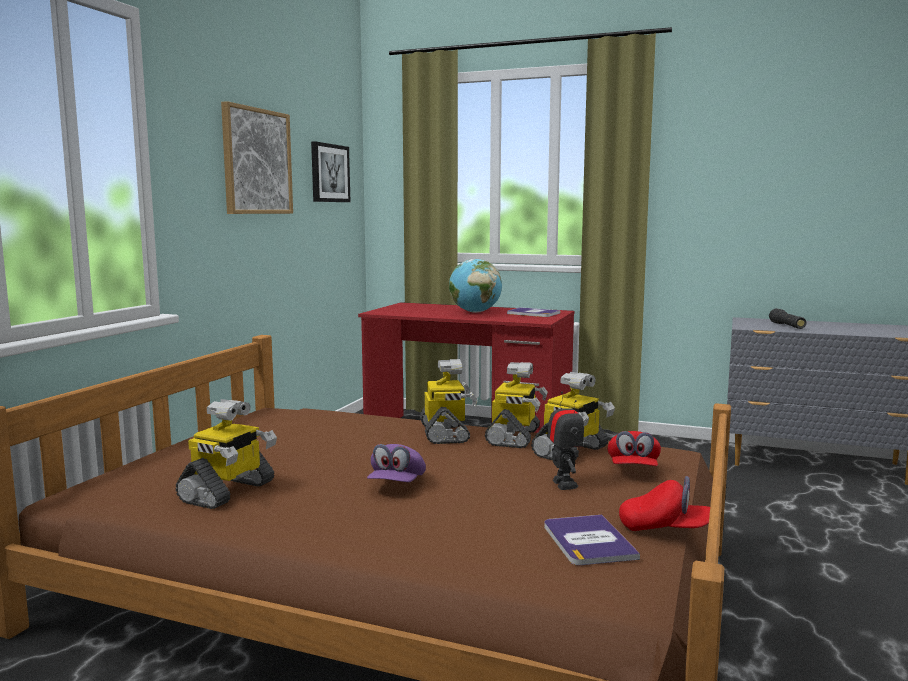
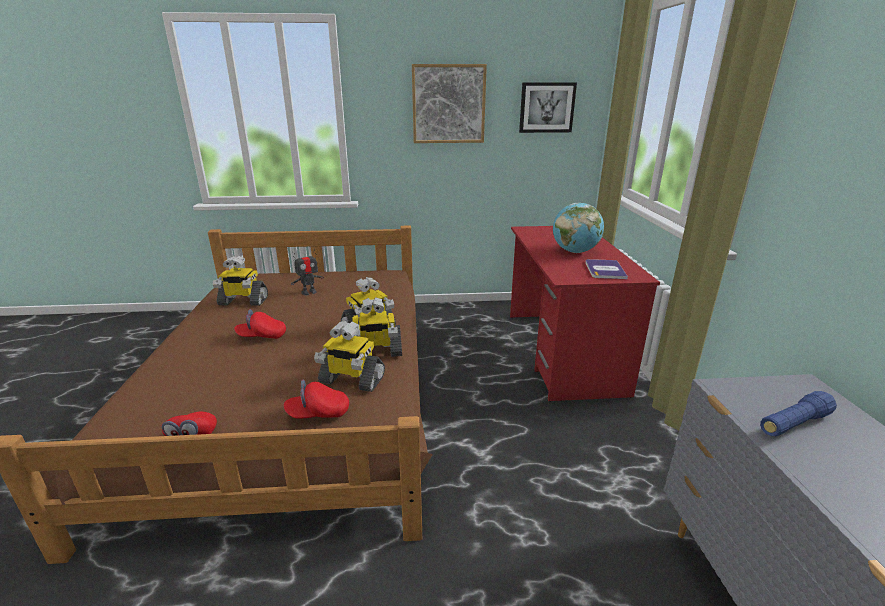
camera: 65 degrees right, 15 degrees up
(397, 485) = (262, 336): purple cap -> red cap
(564, 484) = (276, 389): toy robot -> toy robot (309, 292)
(588, 541) = (172, 414): book -> none
(787, 326) = (793, 424): black flashlight -> blue flashlight

